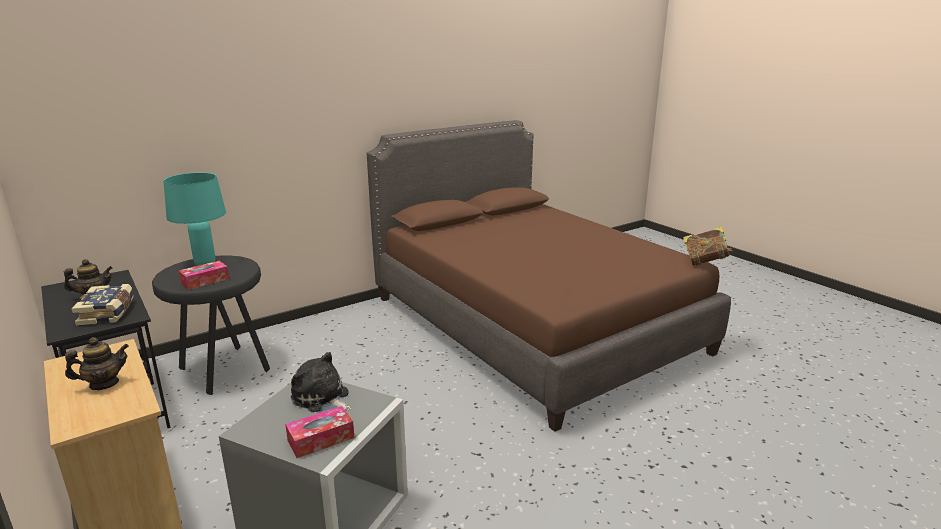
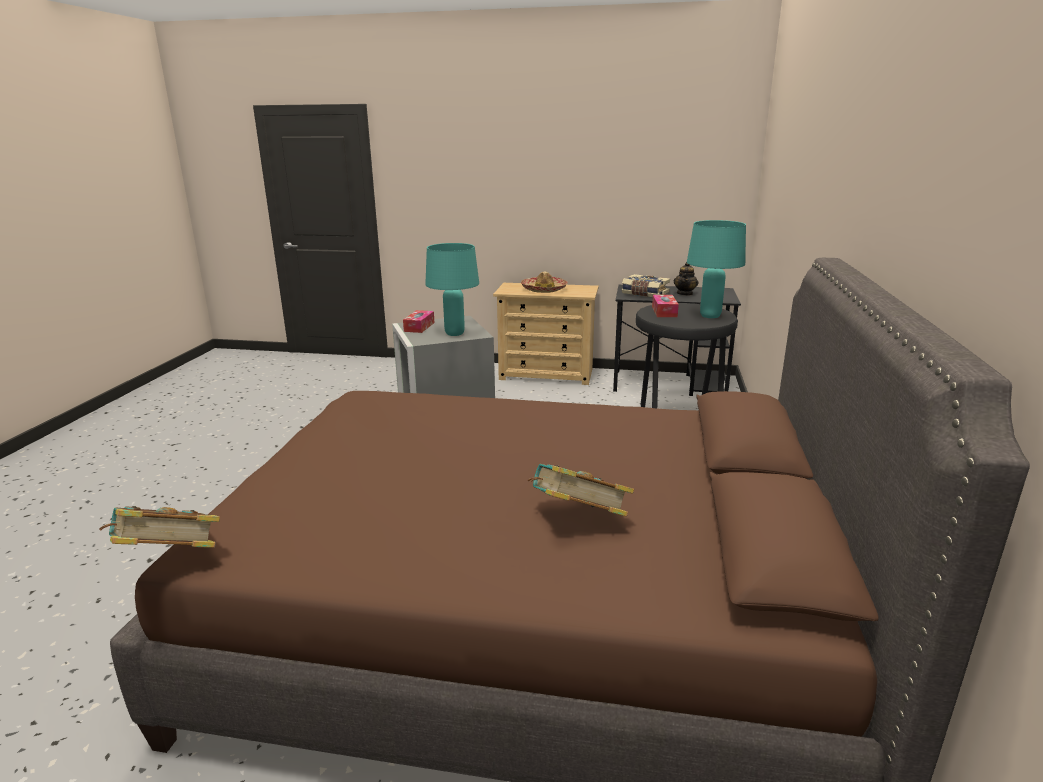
camera: 135 degrees right, 0 degrees up
(104, 384) = (544, 290): teapot -> hat
(322, 398) = (454, 334): plush toy -> turquoise table lamp
(544, 228) = (578, 519): none -> book

